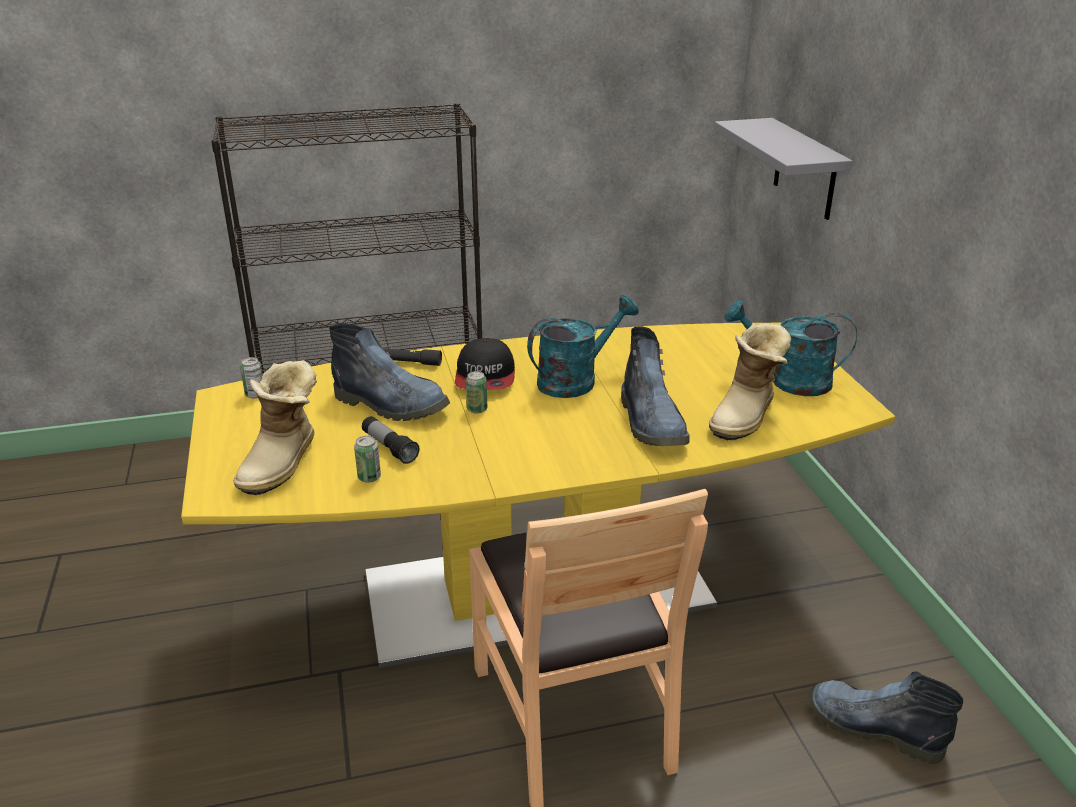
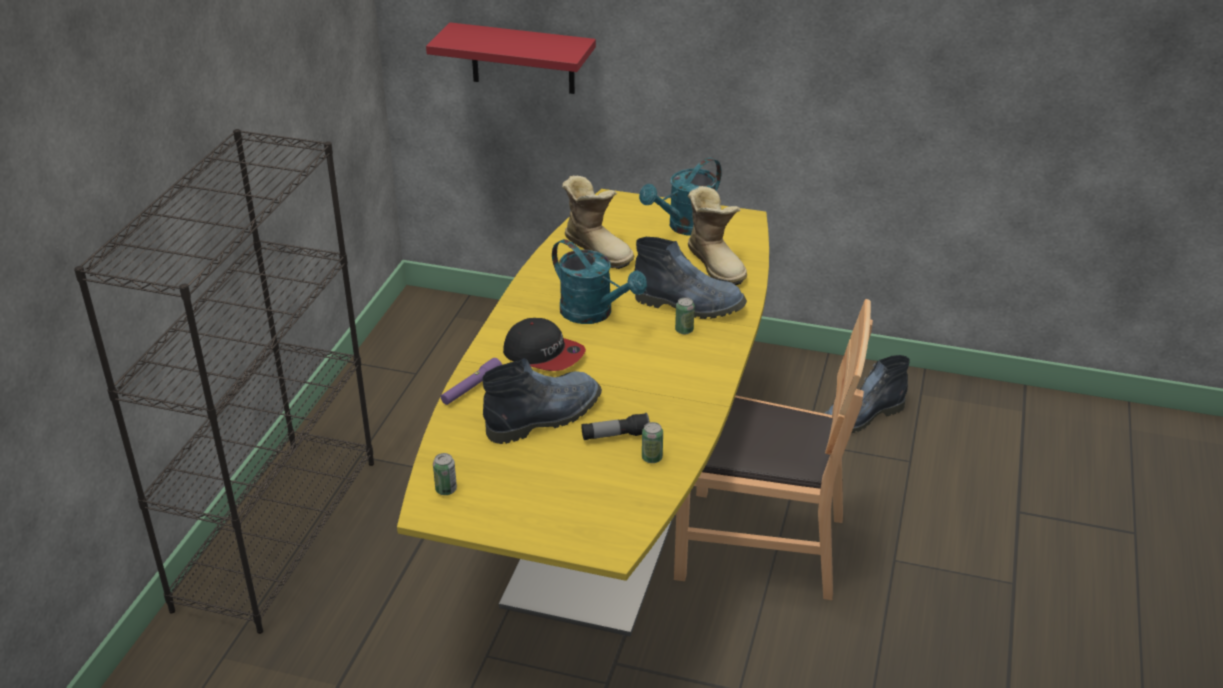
camera: 60 degrees left, 5 degrees up
(284, 463) = (590, 498): boot -> boot (598, 249)
(404, 362) = (471, 388): black flashlight -> purple flashlight
(477, 409) = (594, 375): can -> can (684, 330)
(575, 380) = (594, 313): turquoise watering can -> turquoise watering can turned 135 degrees clockwise
(805, 169) = (522, 58): grey shelf -> red shelf

